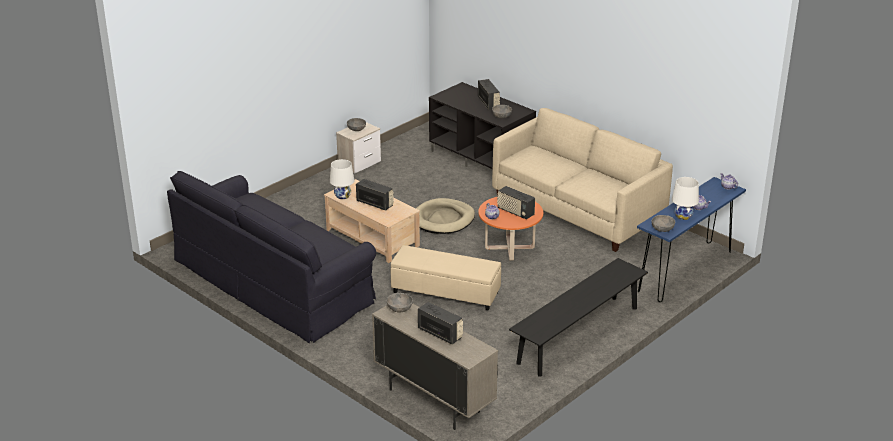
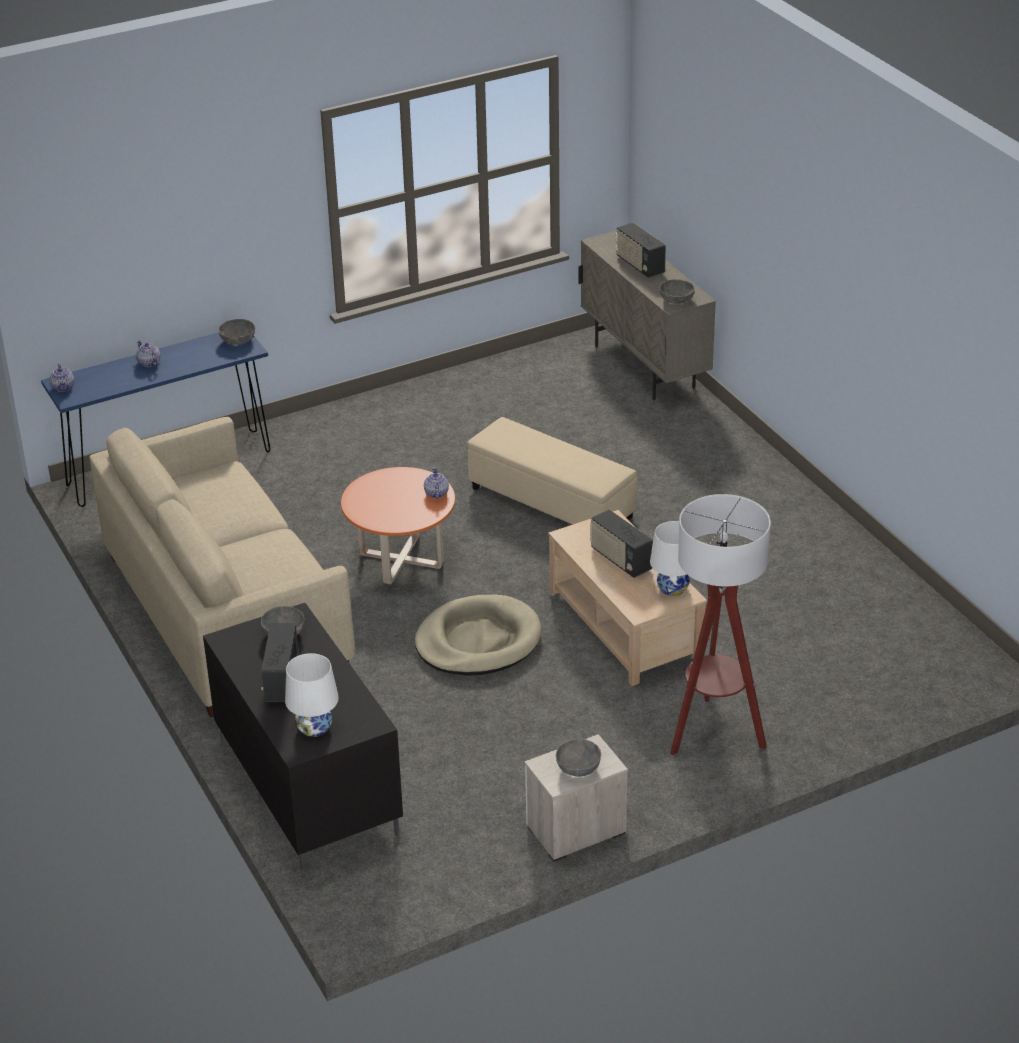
camera: 160 degrees left, 5 degrees up
(274, 281) = (819, 572): black sofa -> none
(311, 203) = (714, 733): none -> floor lamp
(515, 212) = (392, 495): radio -> none
(578, 335) = (405, 409): black bench -> none
(683, 216) = (186, 353): white table lamp -> white table lamp (314, 727)

